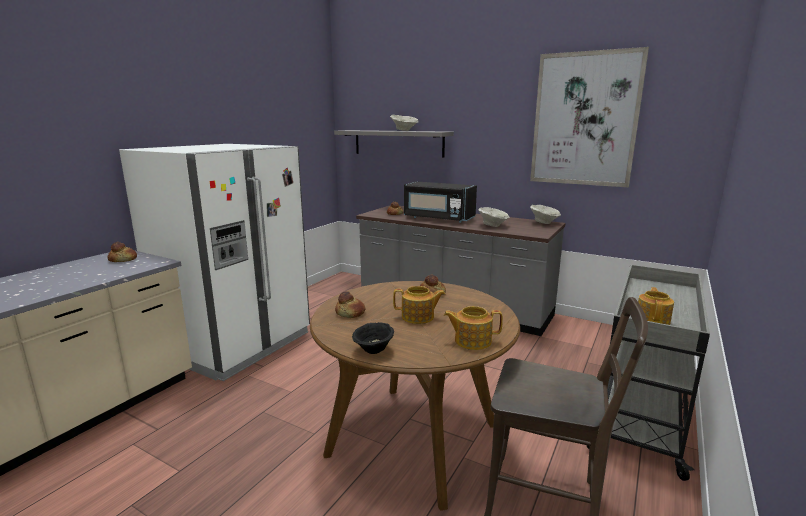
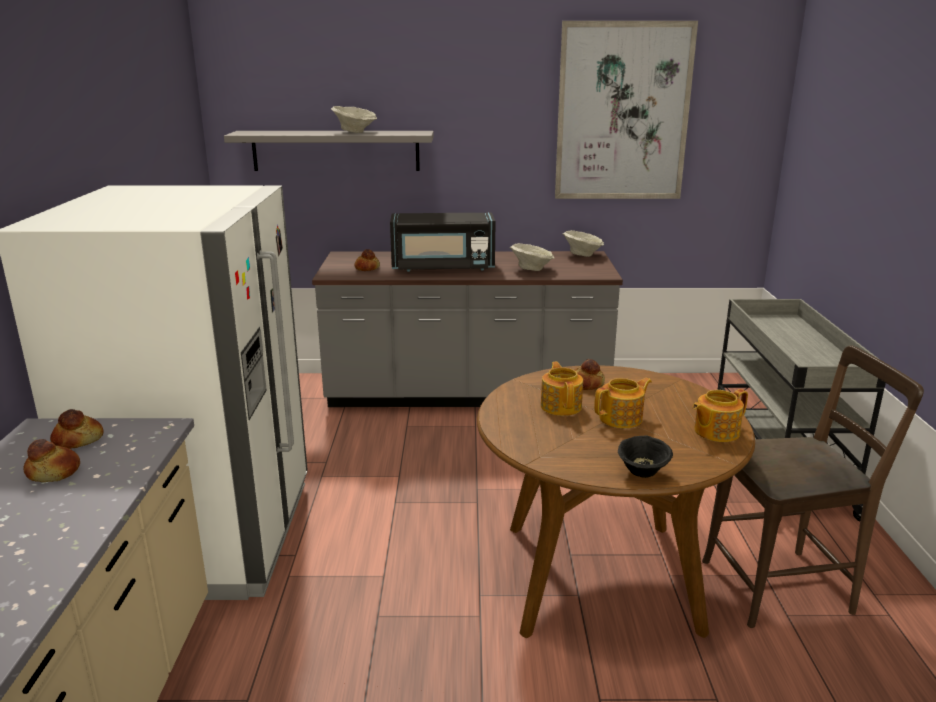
camera: 30 degrees left, 5 degrees up
(350, 313) = (539, 434): bread -> bread (54, 472)
(653, 320) = (811, 362): teapot -> teapot (561, 406)

